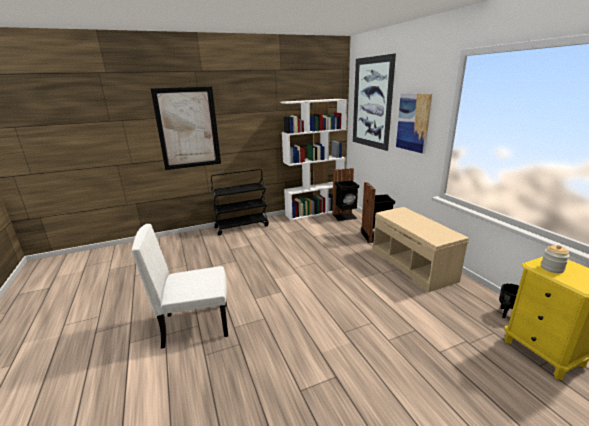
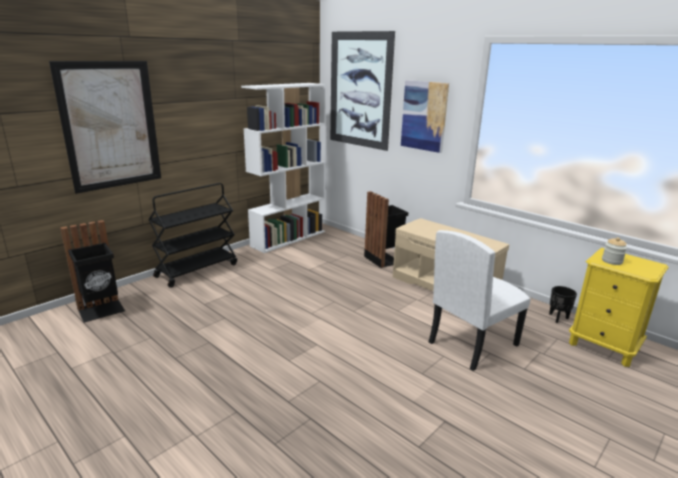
camera: 25 degrees left, 0 degrees up
(196, 324) = (232, 411): white chair -> white chair (472, 343)
(345, 217) = (332, 239): black trash can -> black trash can (102, 310)

